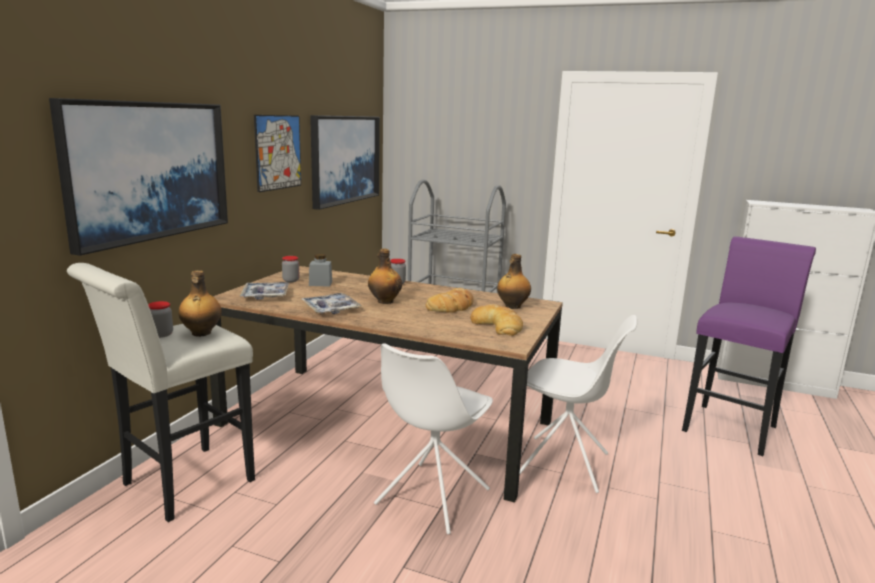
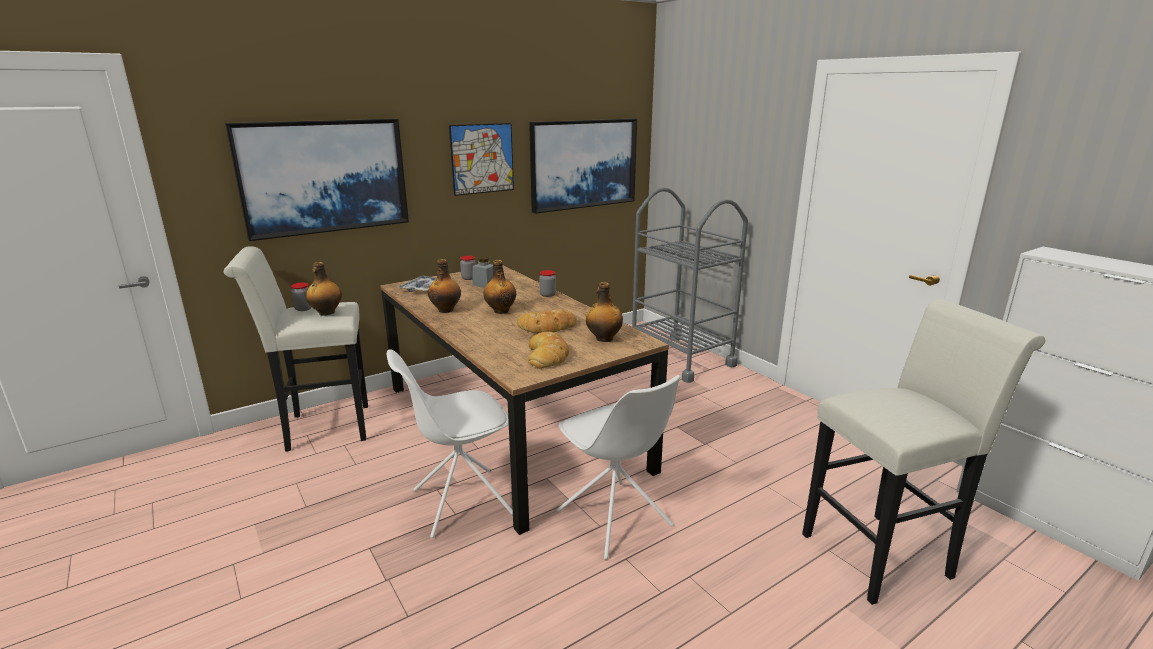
camera: 35 degrees right, 5 degrees up
(331, 309) = (446, 310): tray -> bottle
(732, 426) = (884, 553): purple stool -> white stool

